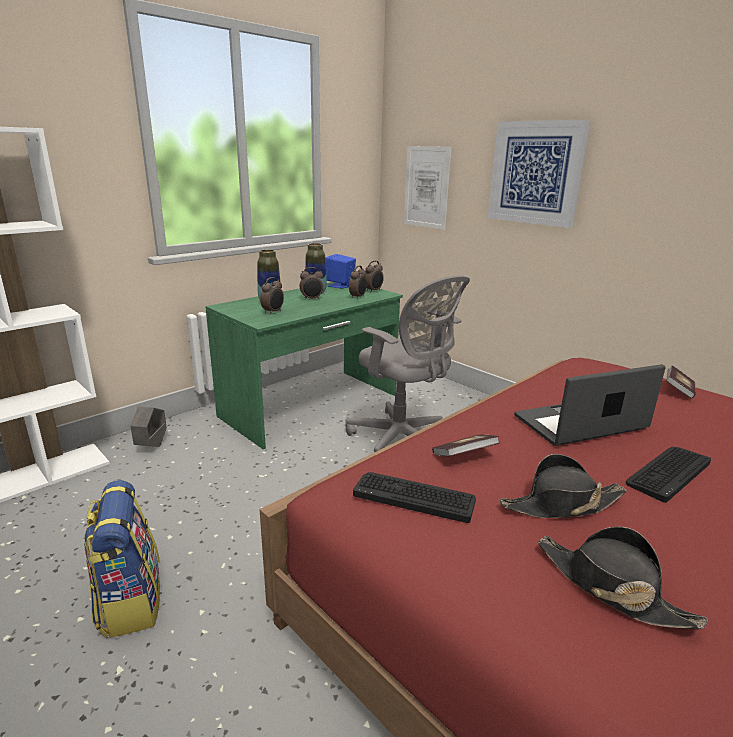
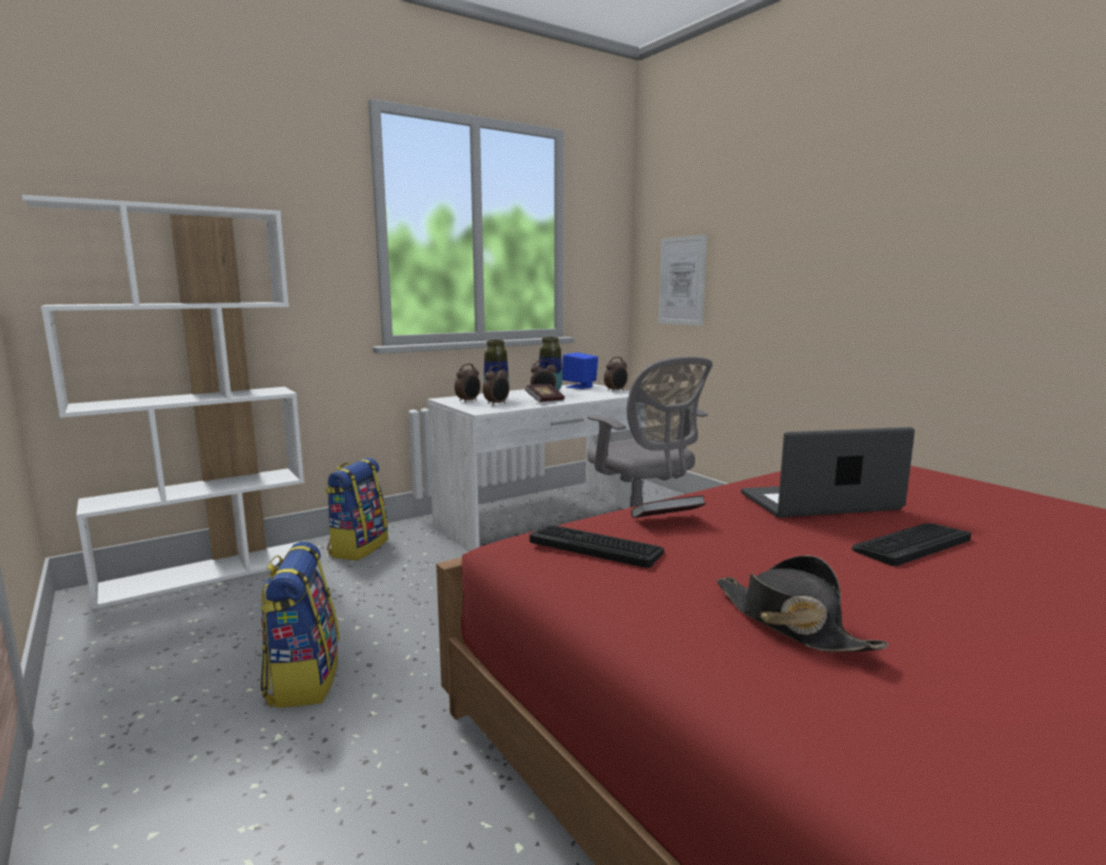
camera: 10 degrees right, 10 degrees down
(152, 446) = (358, 547): grey planter -> backpack
(311, 405) = (540, 521): green desk -> white desk
(358, 297) = (596, 395): alarm clock -> alarm clock (468, 401)
(535, 173) = (798, 254): picture -> none
(561, 504) = (763, 560): black hat -> none
(678, 390) = (963, 482): book -> book (545, 401)

